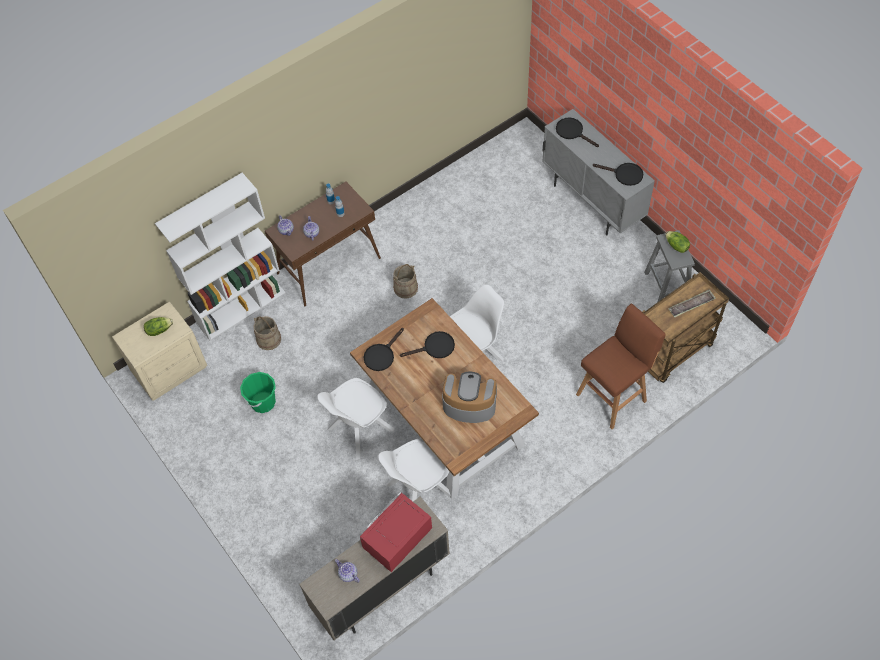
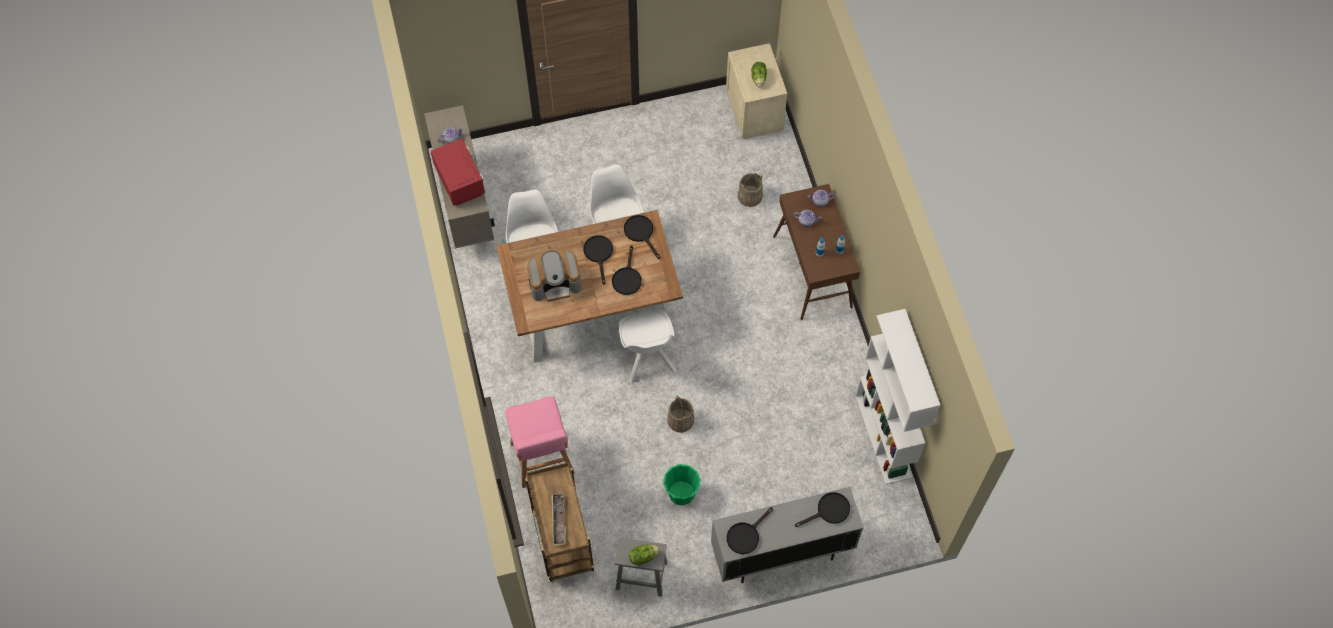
camera: 110 degrees right, 5 degrees up
(241, 308) = (796, 184): white bookcase -> white bookcase (883, 436)
(263, 402) = (684, 172): green bucket -> green bucket (681, 493)
(405, 288) = (754, 329): beige bucket -> beige bucket (681, 420)
(420, 380) = (599, 254): none -> black frying pan
(469, 404) = (555, 282): coffee machine -> coffee machine turned 45 degrees clockwise
(613, 396) = (543, 461): brown stool -> pink stool

